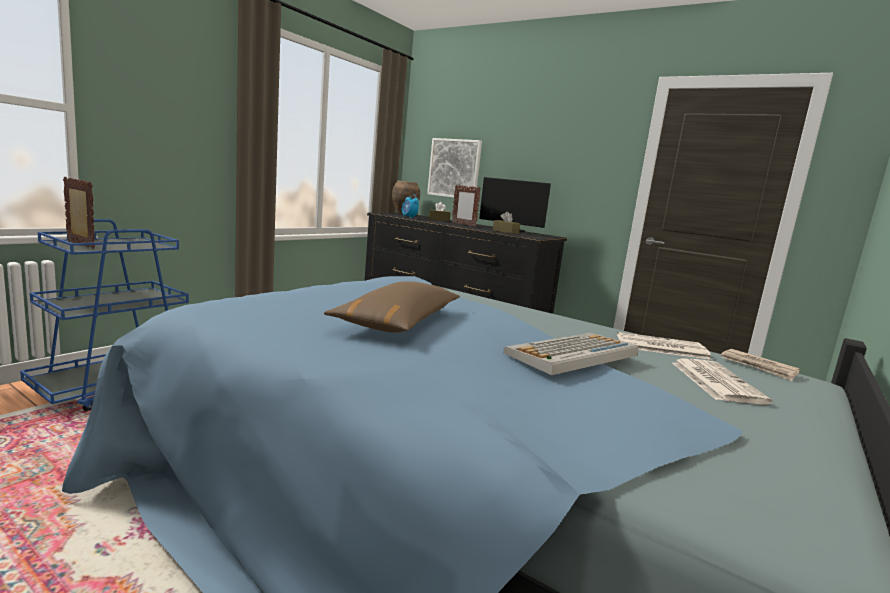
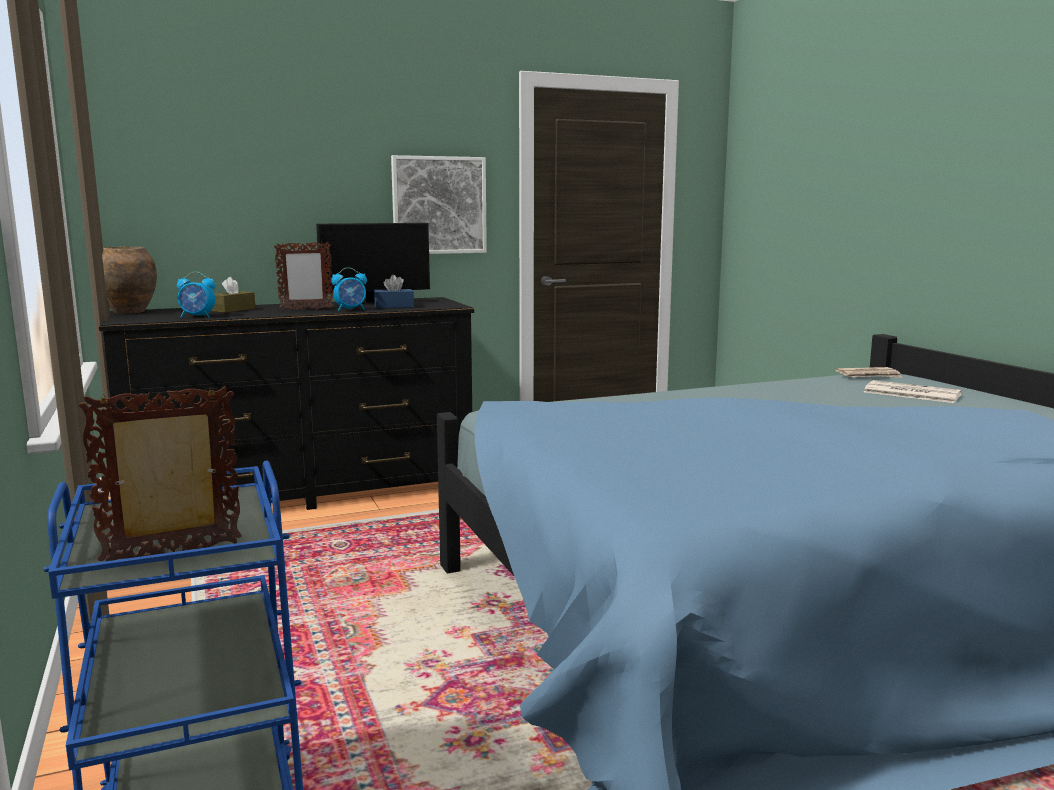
camera: 55 degrees left, 0 degrees up
(399, 321) = (750, 440): brown pillow -> none
(454, 168) = (210, 212): picture -> picture (439, 205)
(477, 228) = (351, 310): none -> alarm clock
(505, 232) = (394, 306): brown tissue box -> blue tissue box
(572, 355) = (870, 408): keyboard -> none
(660, 347) = (817, 384): newspaper -> none

